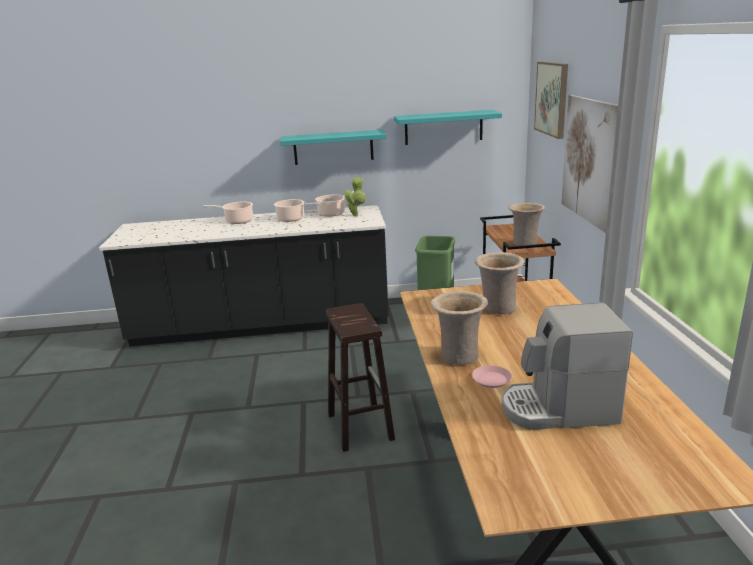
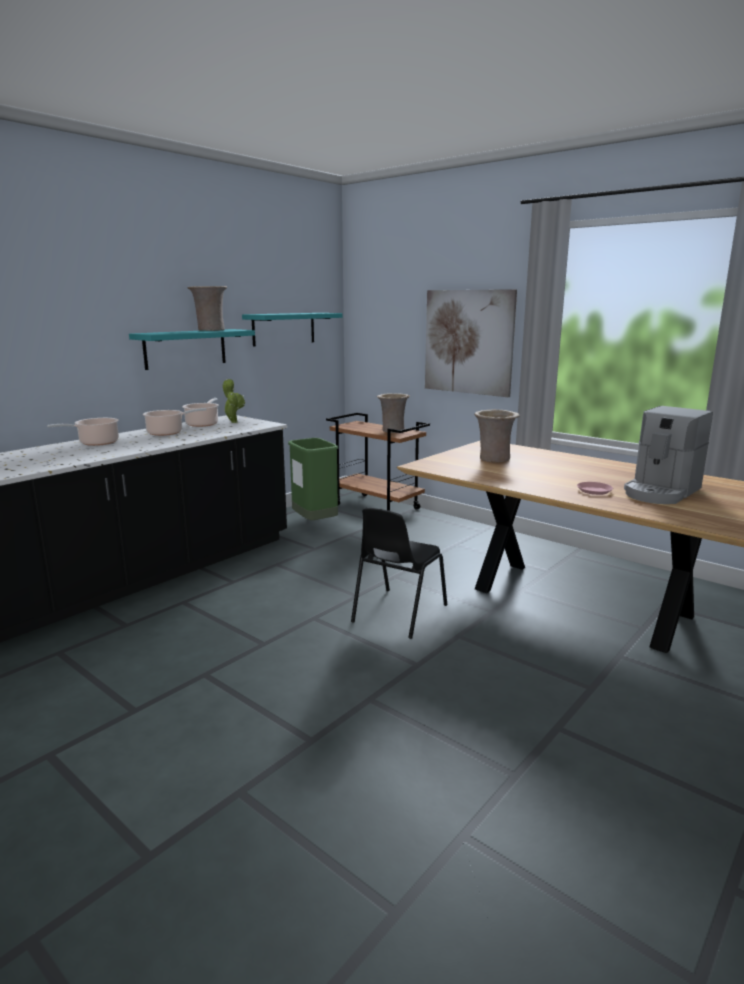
camera: 45 degrees left, 5 degrees down
(359, 426) = (398, 613): brown stool -> black chair
(458, 356) = (542, 486): beige vase -> beige vase (210, 330)
(552, 98) = (392, 298): picture -> none

